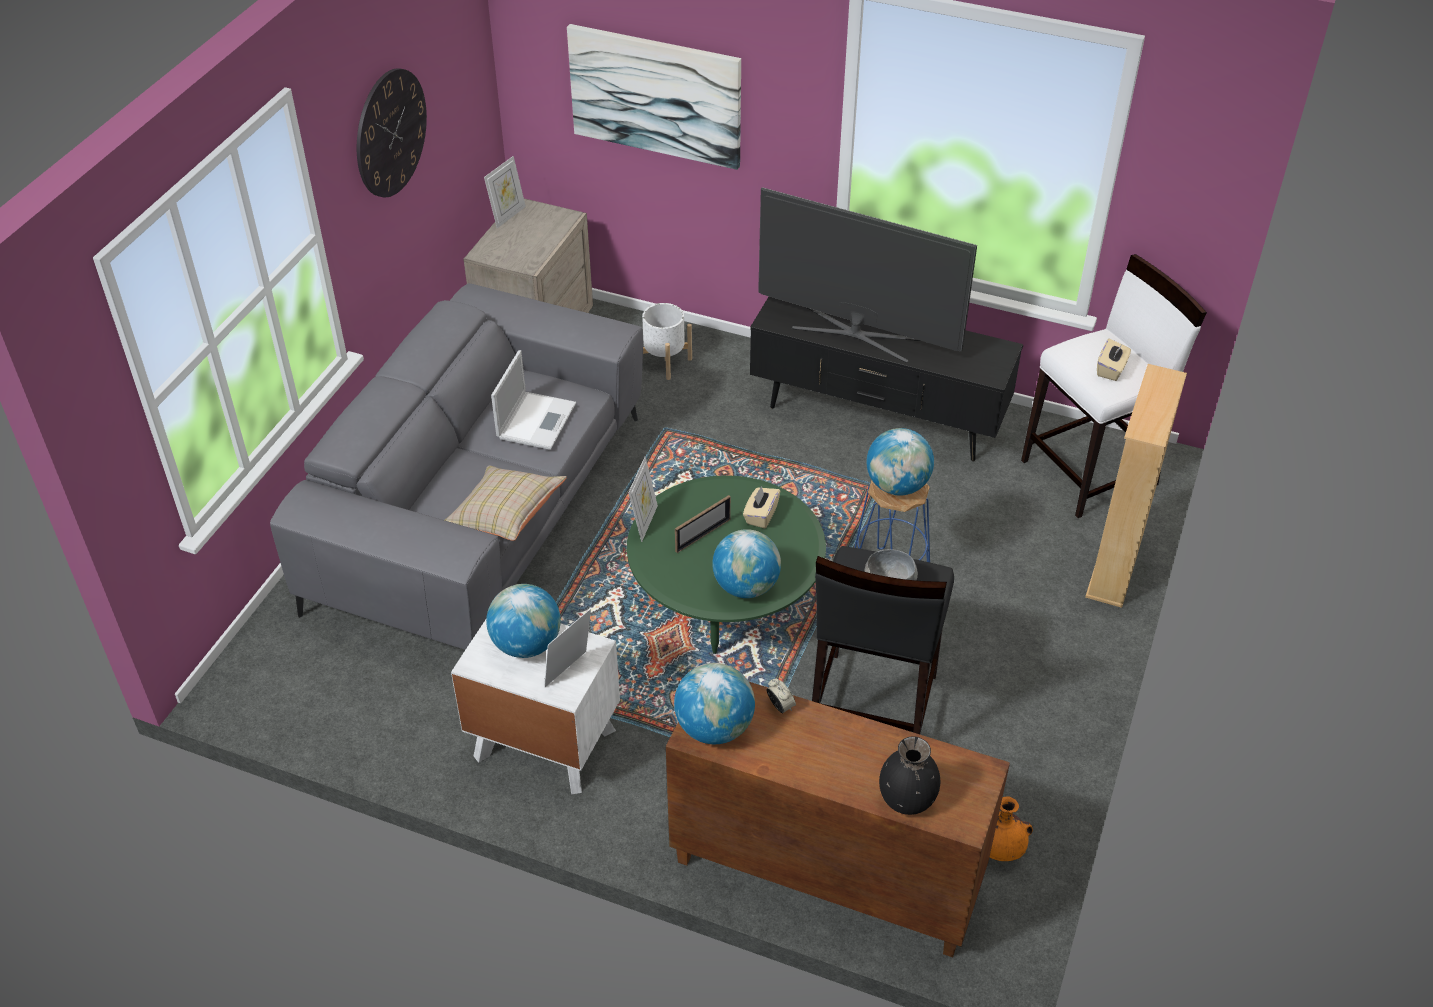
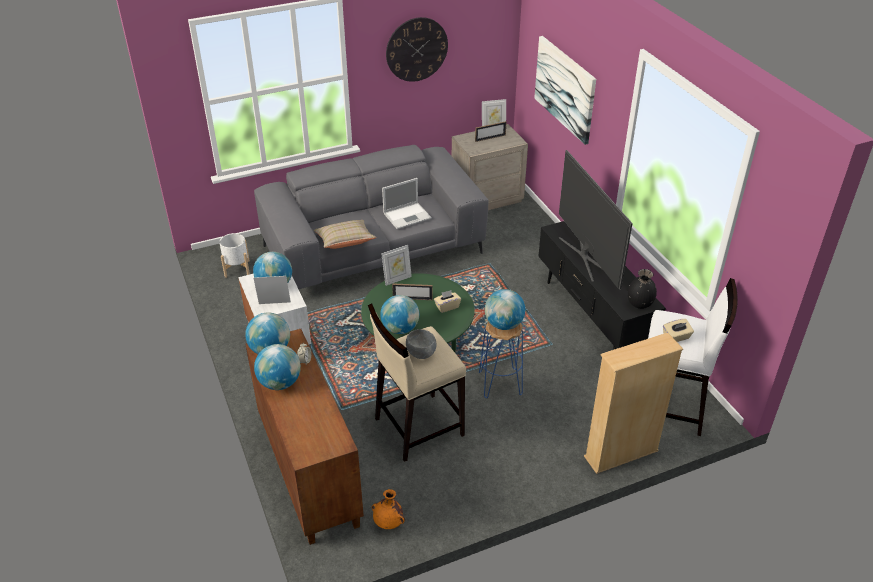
camera: 45 degrees right, 5 degrees down
(523, 232) = (490, 138): none -> picture frame
(664, 361) = (526, 238): white planter -> white planter (237, 268)
(794, 759) = (280, 383): none -> globe
(871, 707) = (418, 427): black stool -> beige stool
(907, 799) = (296, 430): black vase -> black vase (640, 304)

